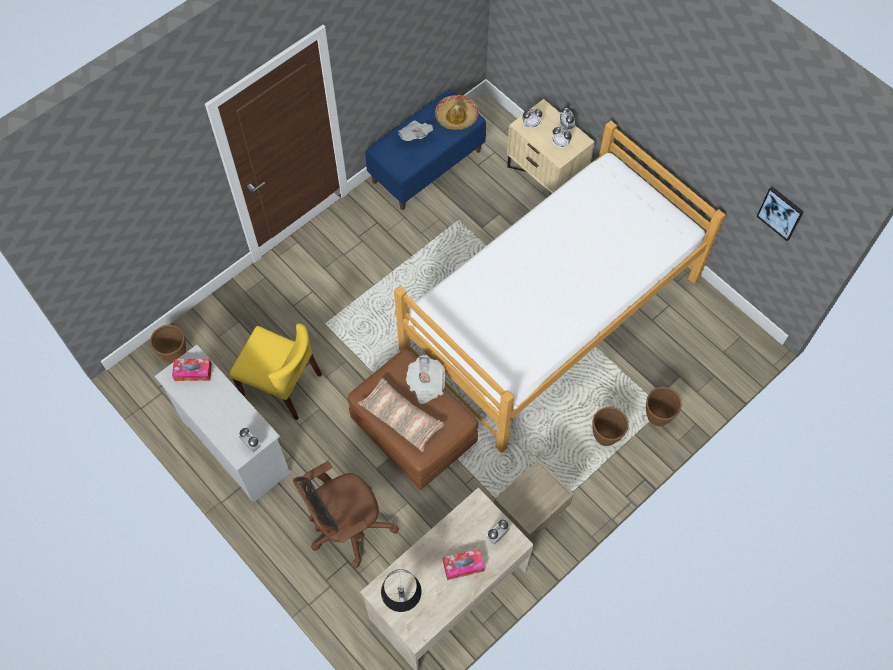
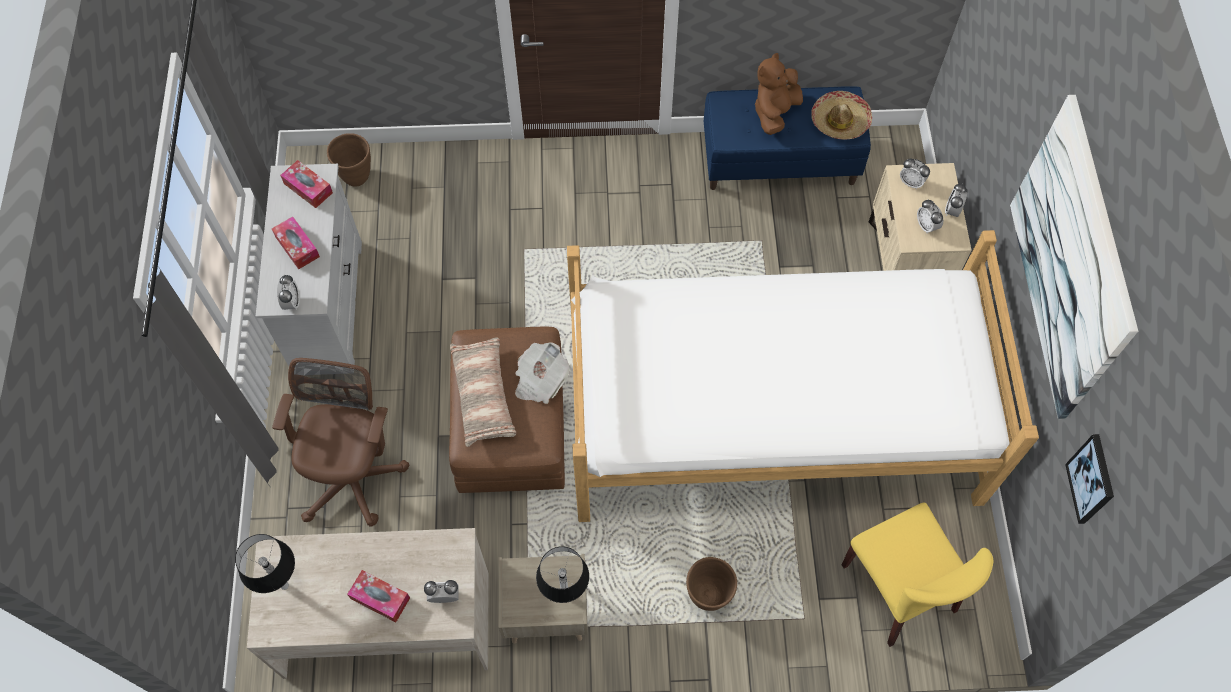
camera: 40 degrees right, 0 degrees up
(222, 411) = (297, 247): none -> tissue box
(282, 385) = (426, 280): yellow chair -> yellow chair (899, 588)
(348, 529) = (354, 474): brown office chair -> brown office chair turned 90 degrees clockwise
(415, 136) = (774, 112): newspaper -> brown plush toy
(548, 488) = (565, 595): none -> table lamp
(657, 417) = (788, 622): brown planter -> none
(690, 106) = (1070, 260): none -> picture

